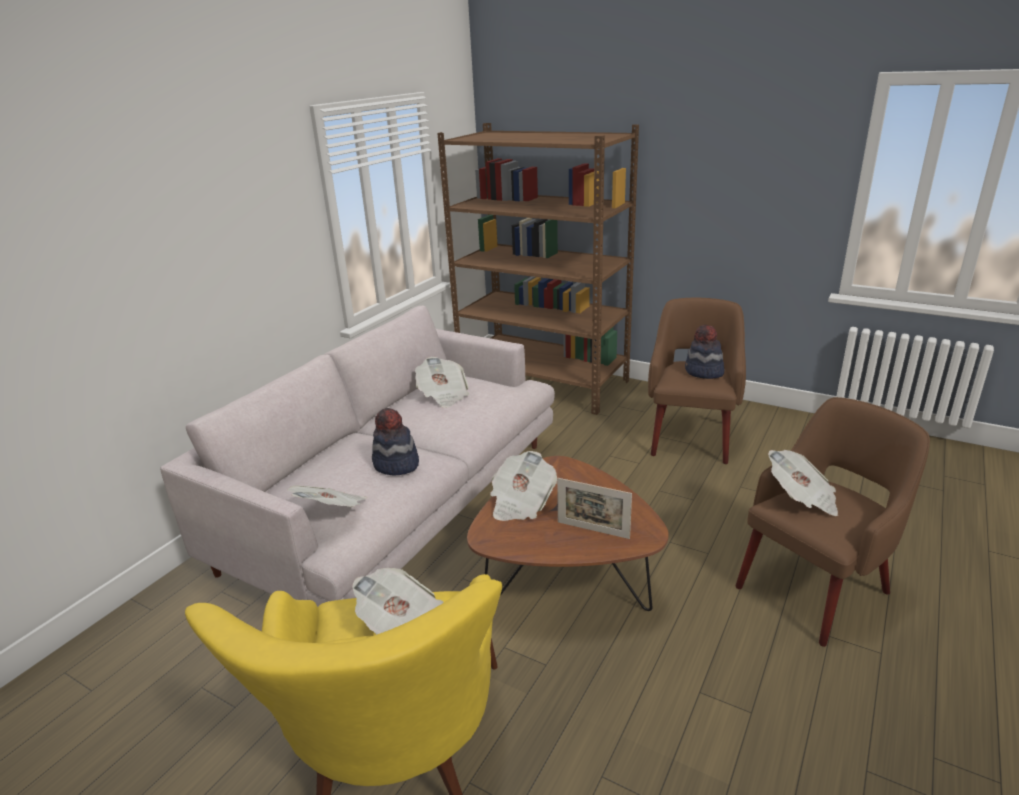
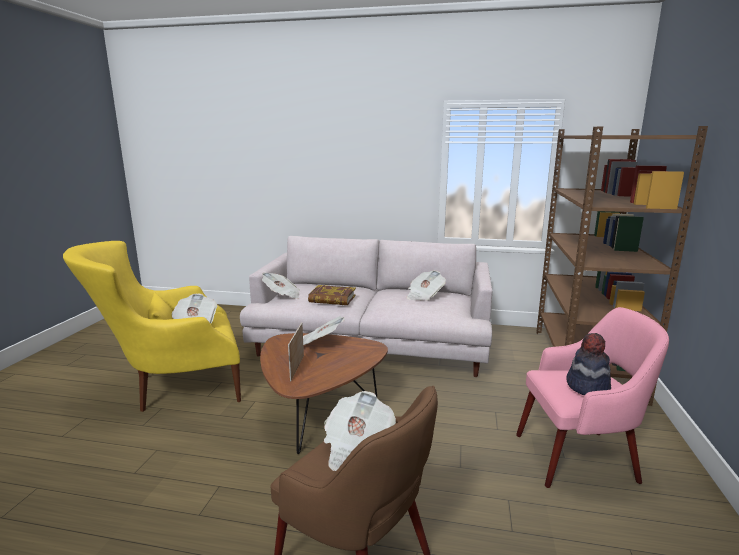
camera: 70 degrees right, 10 degrees down
(396, 465) = (332, 299): hat -> book
(691, 437) = (578, 457): brown armchair -> pink armchair

